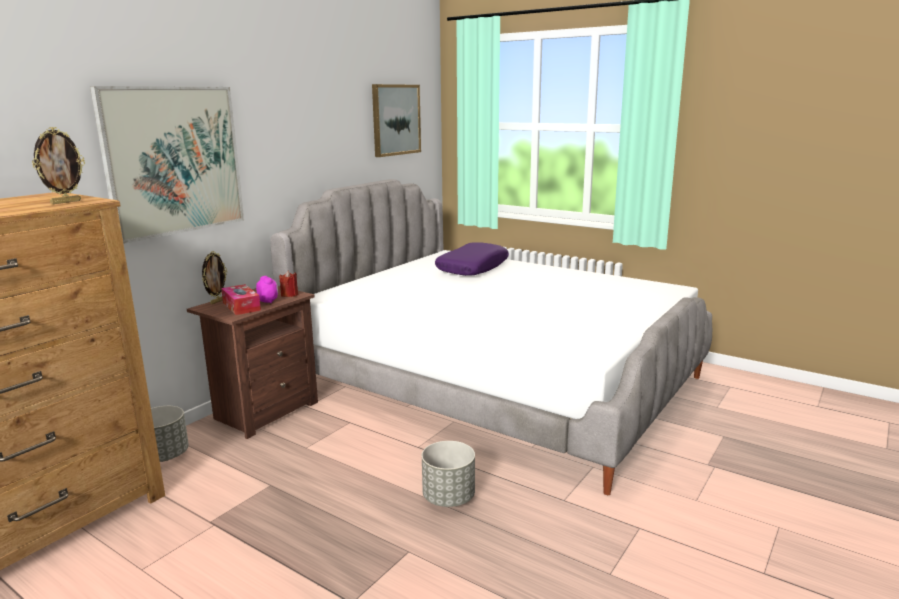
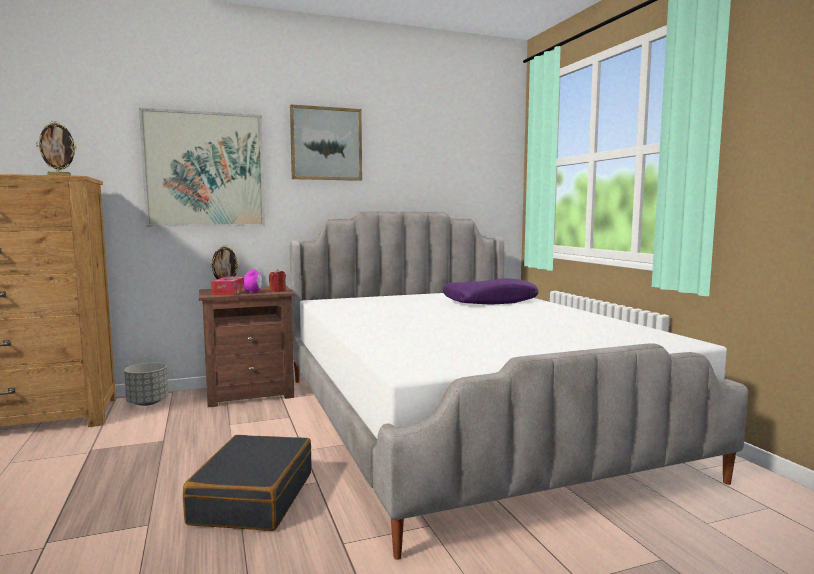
camera: 35 degrees right, 10 degrees down
(395, 120) = (457, 157): picture -> picture (326, 144)
(449, 498) = (252, 497): grey planter -> black suitcase

